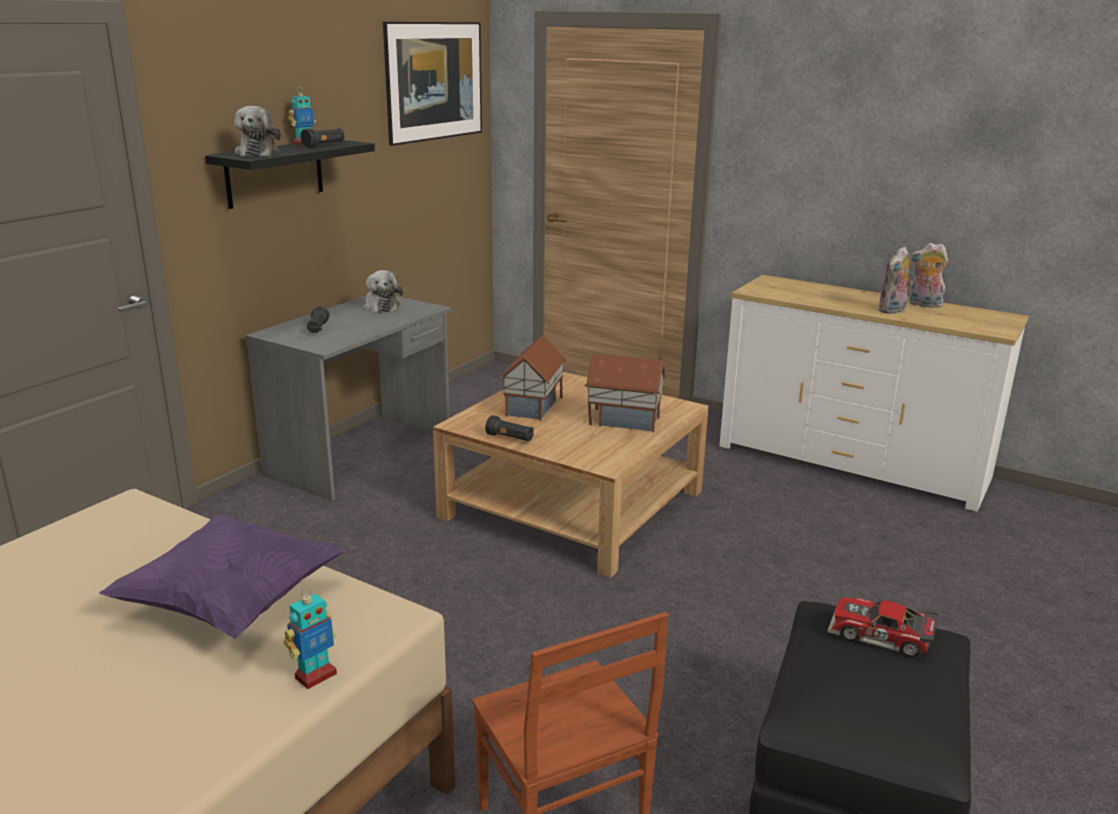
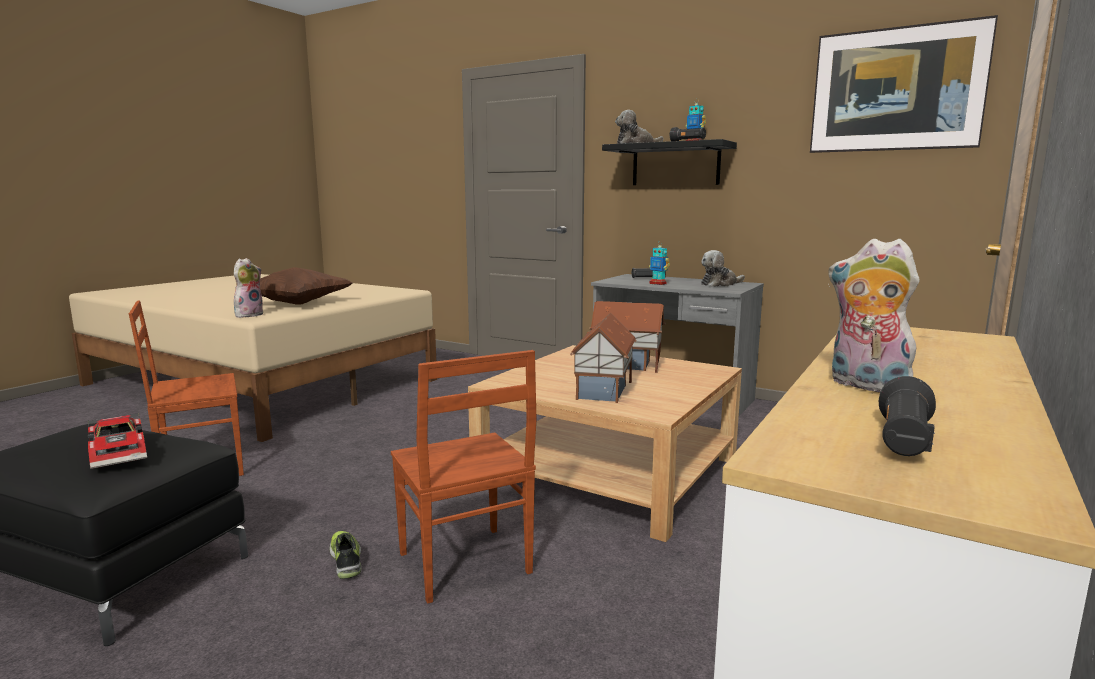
camera: 90 degrees right, 10 degrees down
(232, 603) = (297, 303): purple pillow -> brown pillow
(315, 676) = (221, 313): toy robot -> toy robot (658, 284)
(510, 438) = (551, 360): black flashlight -> black flashlight (903, 441)
(761, 574) = (463, 565): none -> brown chair
(773, 634) = (347, 560): none -> shoe
(879, 636) = (121, 450): toy car -> toy car turned 120 degrees clockwise
(923, 305) = (974, 415): plush toy -> plush toy (249, 315)

